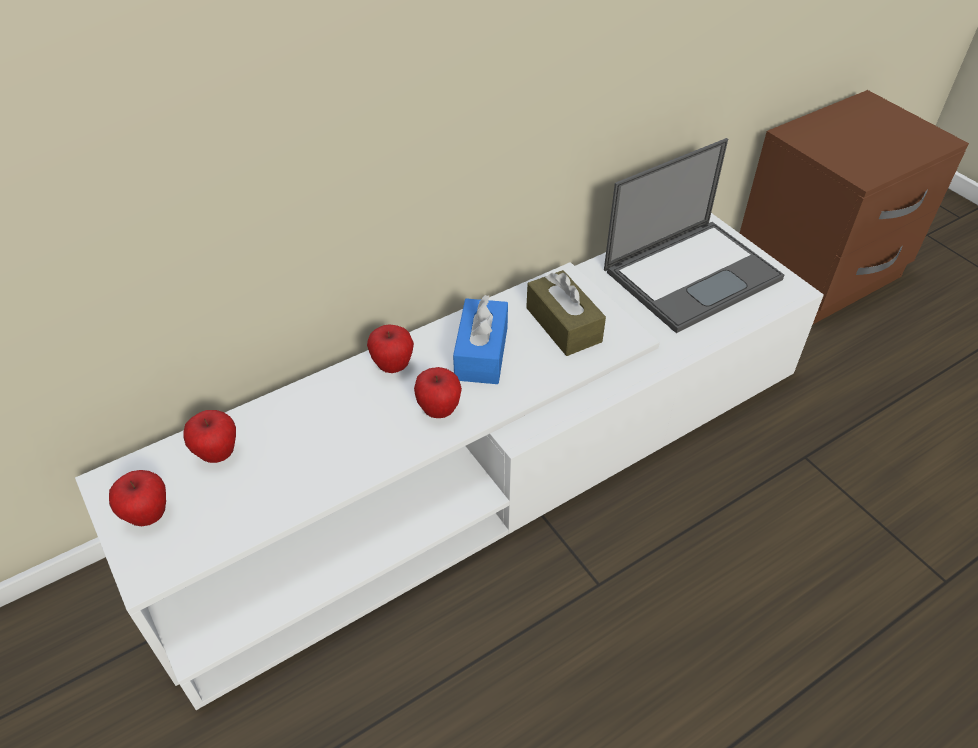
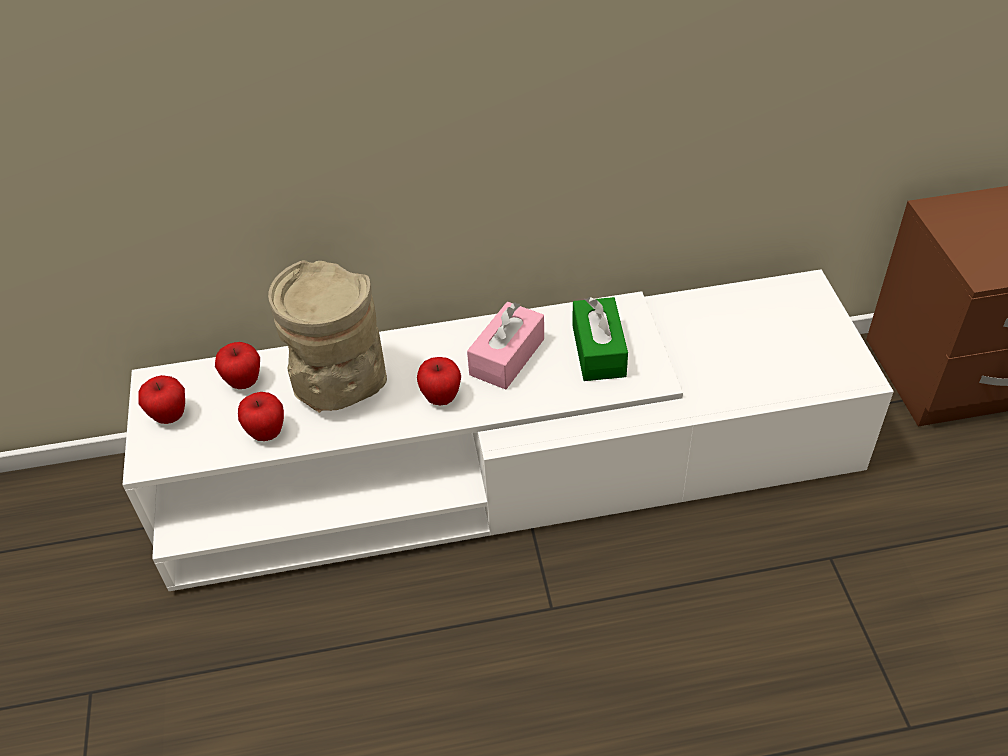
camera: 25 degrees right, 0 degrees up
(328, 430) = (339, 388): none -> beige vase
(392, 366) = (422, 347): apple -> apple (267, 433)
(481, 353) = (507, 357): blue tissue box -> pink tissue box
(563, 325) = (598, 351): brown tissue box -> green tissue box
(693, 273) = (764, 334): laptop -> none

